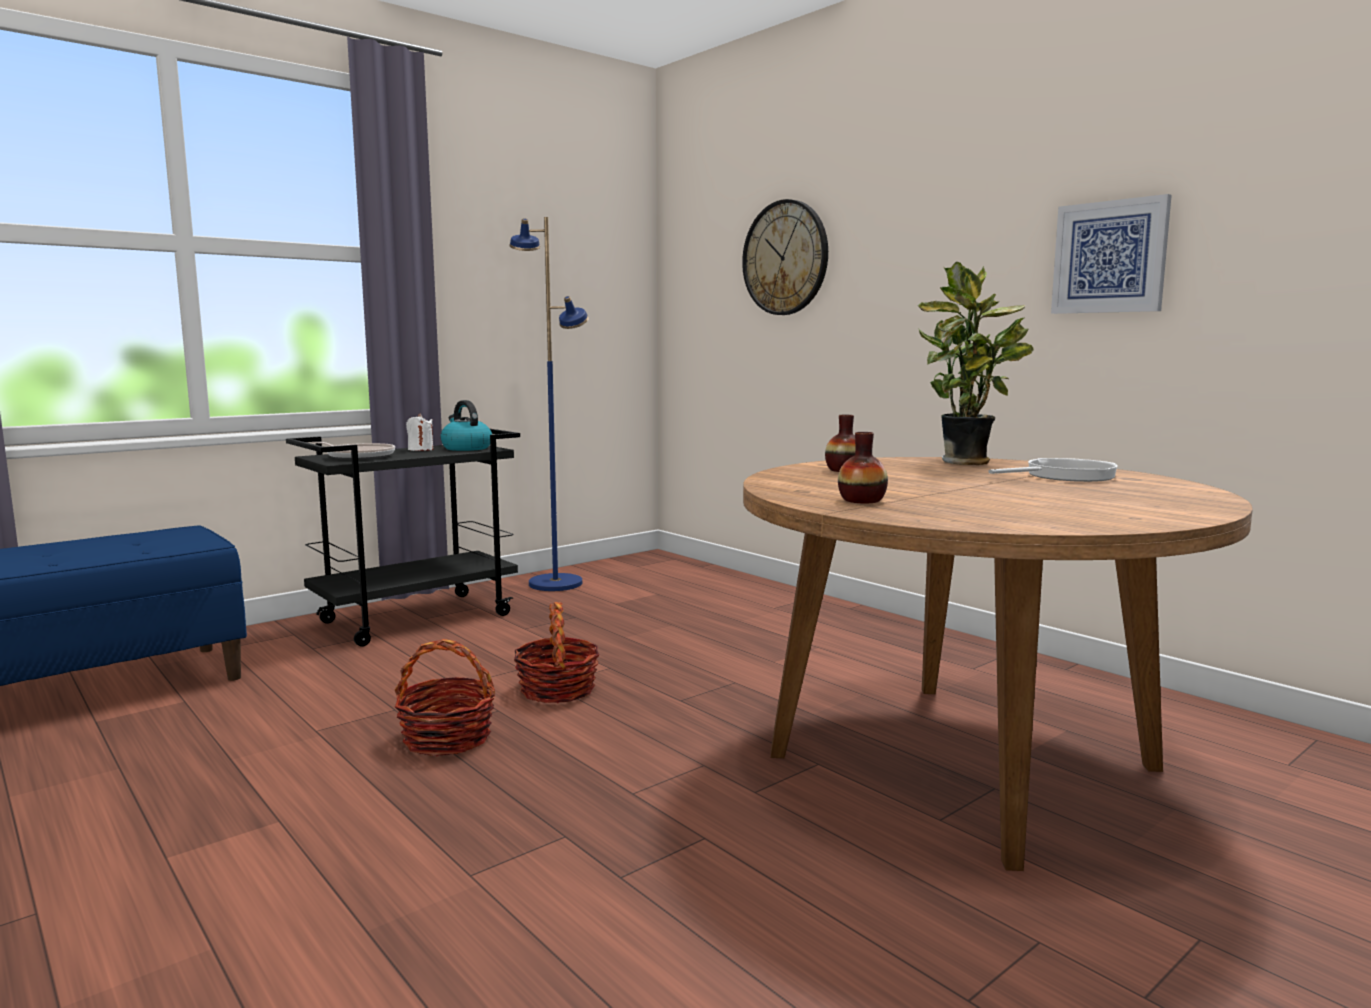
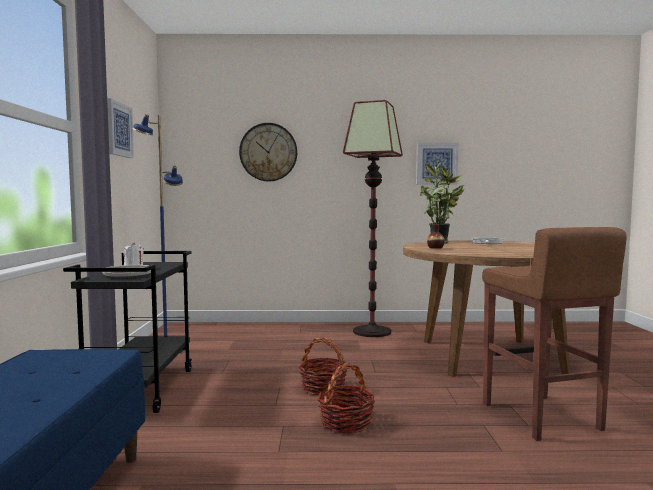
camera: 50 degrees left, 5 degrees down
(466, 448) = (156, 264): kettle -> none
(509, 246) = (119, 130): none -> picture
(678, 882) = (540, 417): none -> brown stool
(862, 500) = (508, 253): vase -> none
(885, 643) = (372, 332): none -> floor lamp

